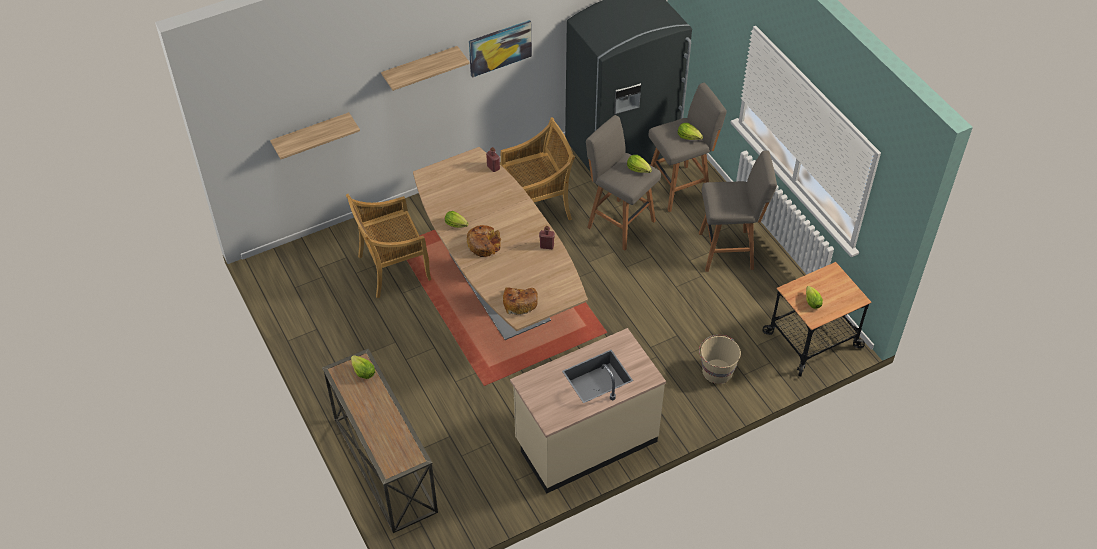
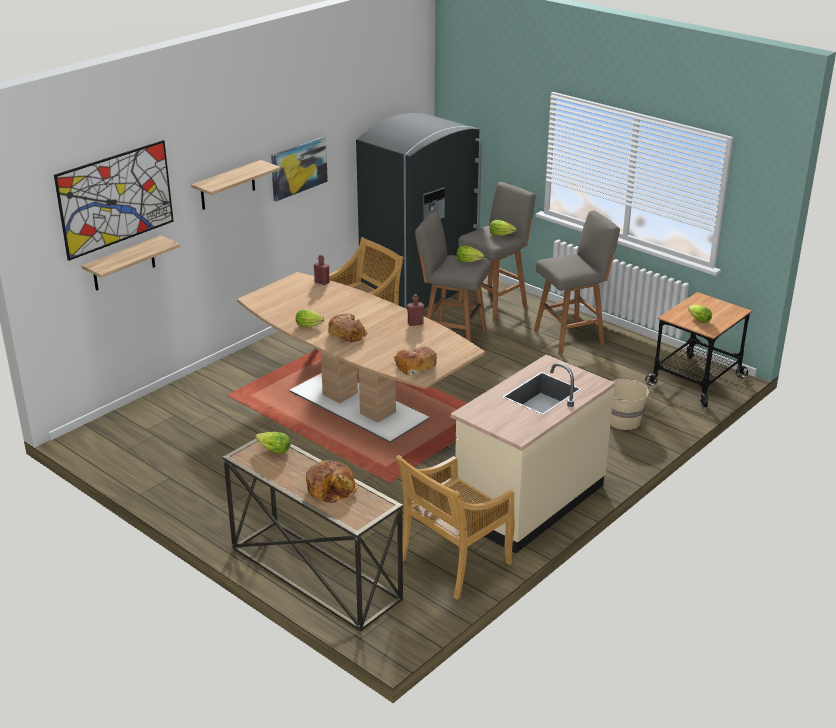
camera: 20 degrees left, 20 degrees down
(304, 90) = (116, 199): none -> picture
(387, 428) = (331, 488): none -> bread
(393, 269) = (233, 414): beige chair -> beige chair (454, 563)

